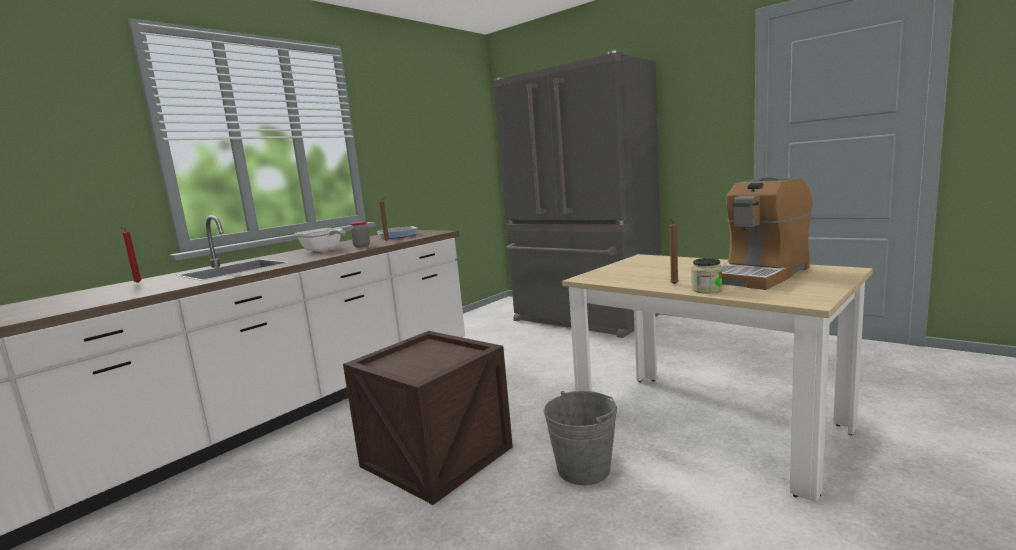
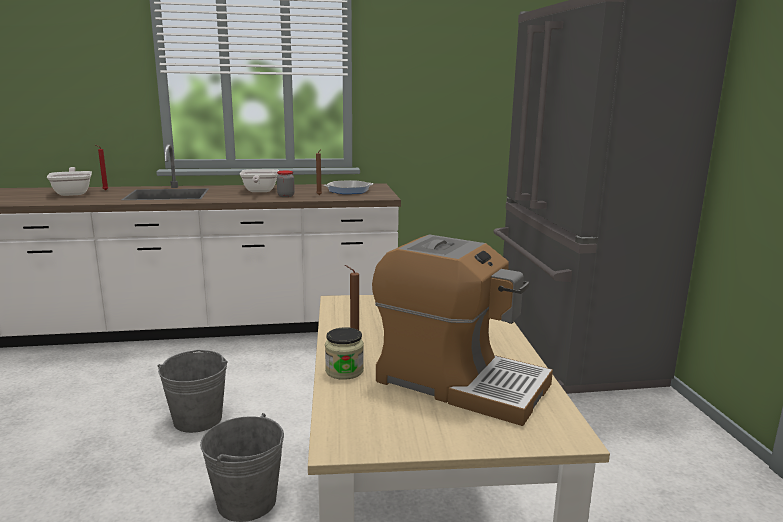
camera: 40 degrees right, 5 degrees up
(103, 292) = (73, 193): none -> frying pan
(436, 456) = (198, 419): crate -> grey bucket
(759, 275) = (459, 382): coffee machine -> coffee machine turned 150 degrees counterclockwise

